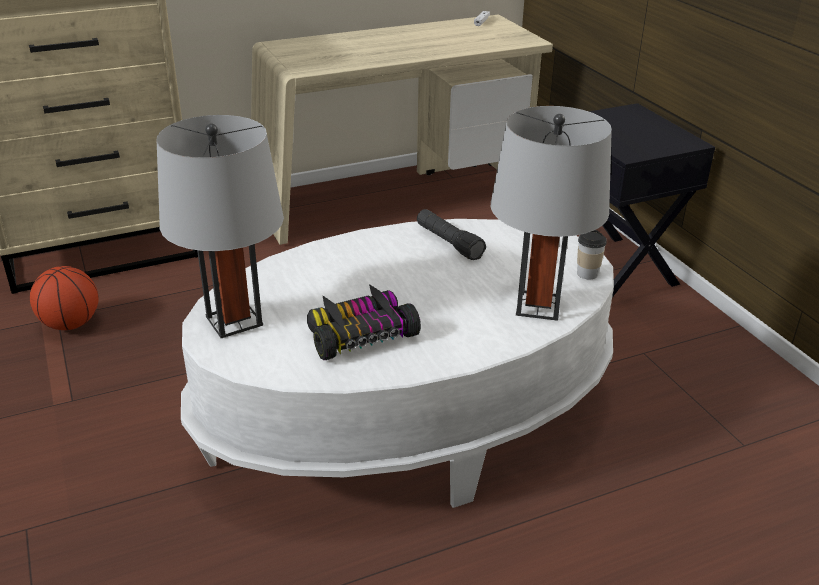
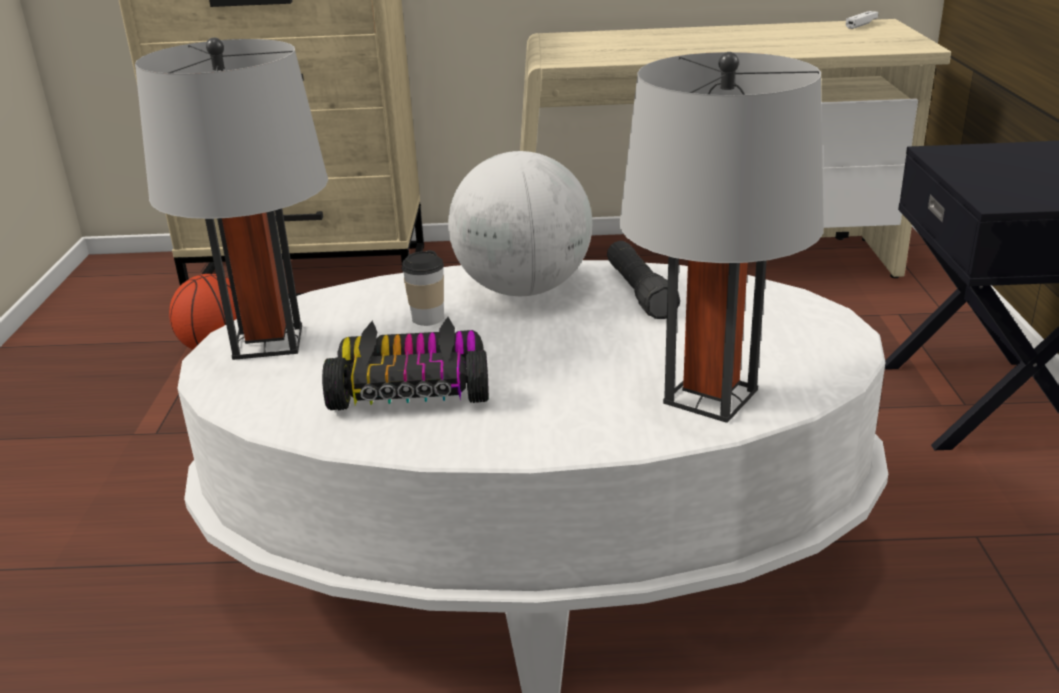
camera: 25 degrees right, 5 degrees down
(374, 252) = (523, 289): none -> globe
(587, 274) = (829, 365): cup -> cup (427, 318)

